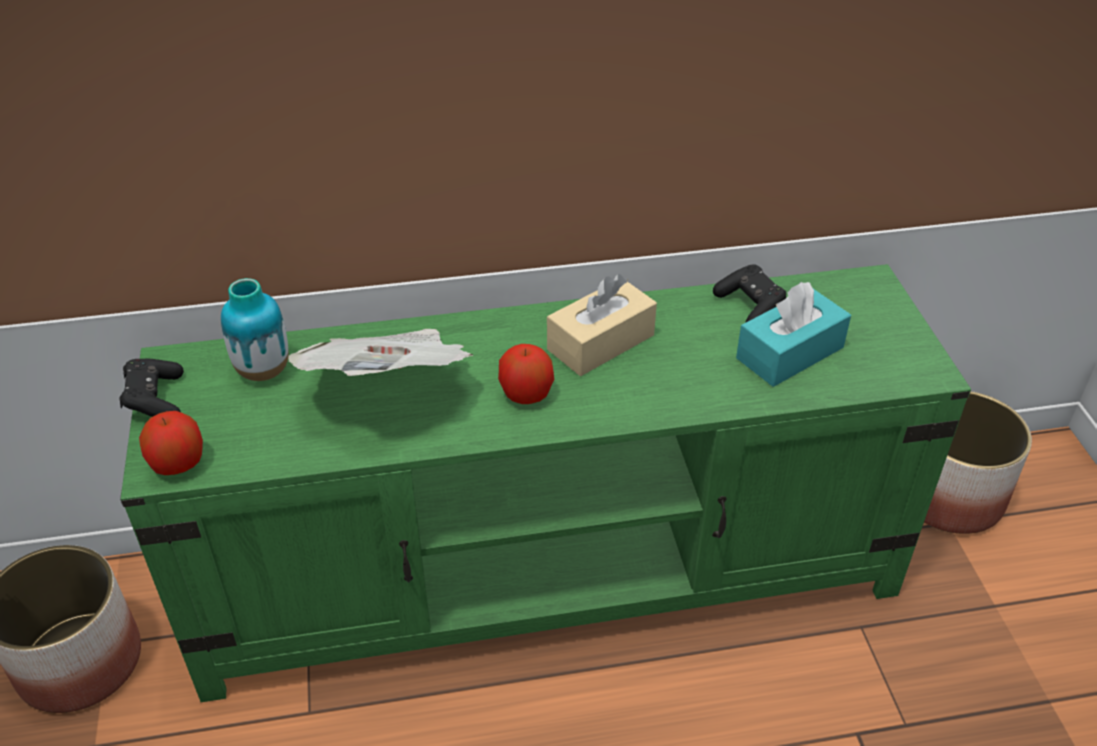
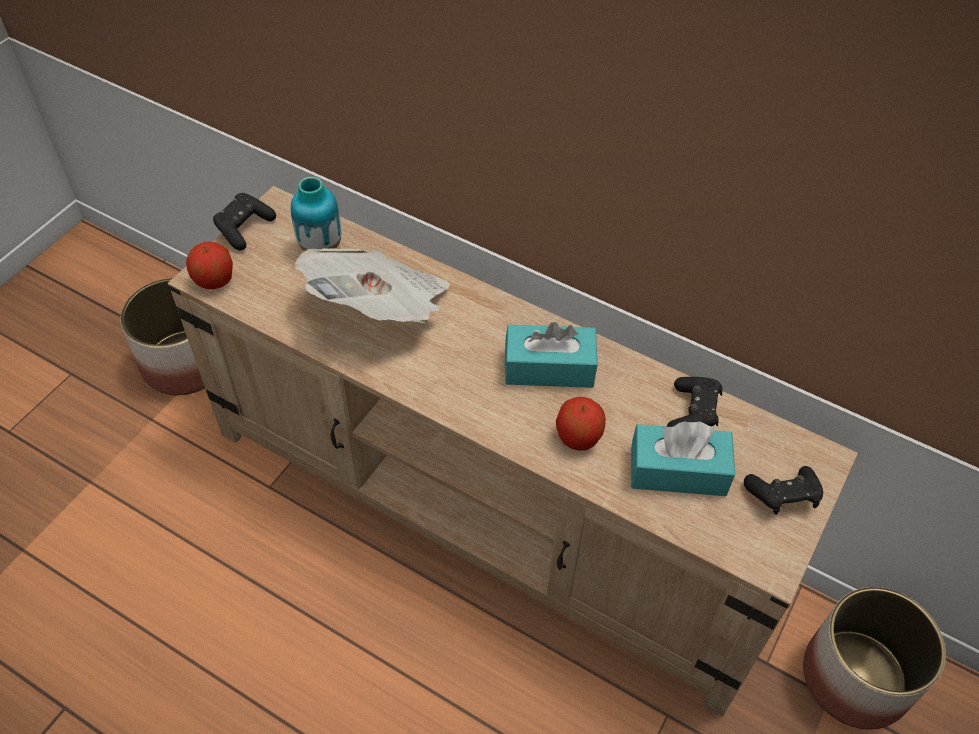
camera: 40 degrees right, 10 degrees up
(526, 395) = (455, 373): apple -> apple (578, 437)
(550, 575) = (490, 508): green tv stand -> beige tv stand
(600, 342) = (549, 368): beige tissue box -> turquoise tissue box
(879, 323) = (782, 497): none -> black game controller

